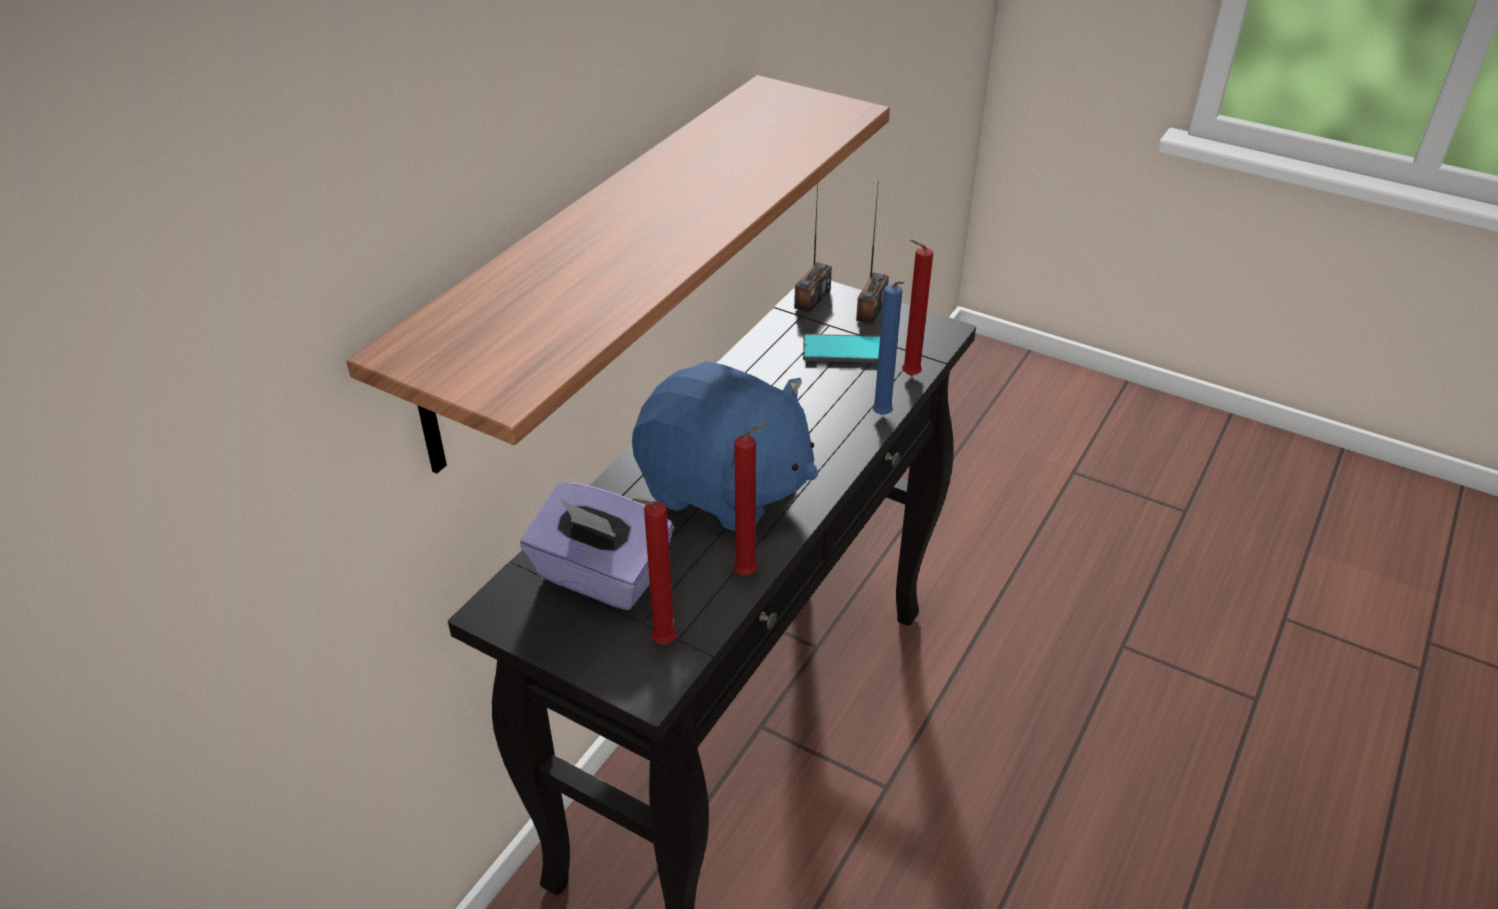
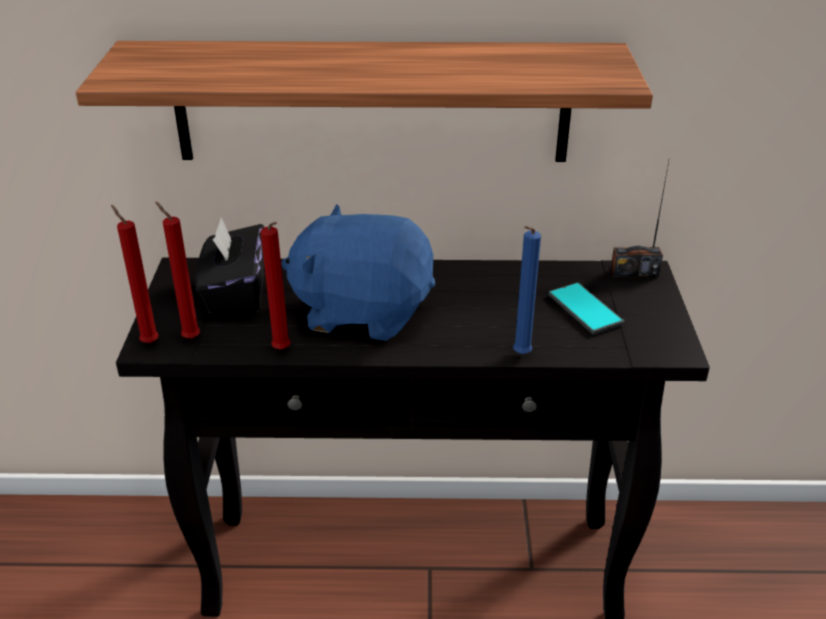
camera: 60 degrees right, 5 degrees down
(600, 576) = (236, 293): purple tissue box -> black tissue box
(724, 488) = (363, 311): blue plush toy -> blue plush toy turned 105 degrees clockwise
(871, 309) = (657, 304): radio -> none
(908, 376) = (589, 351): red candle -> red candle (148, 342)

